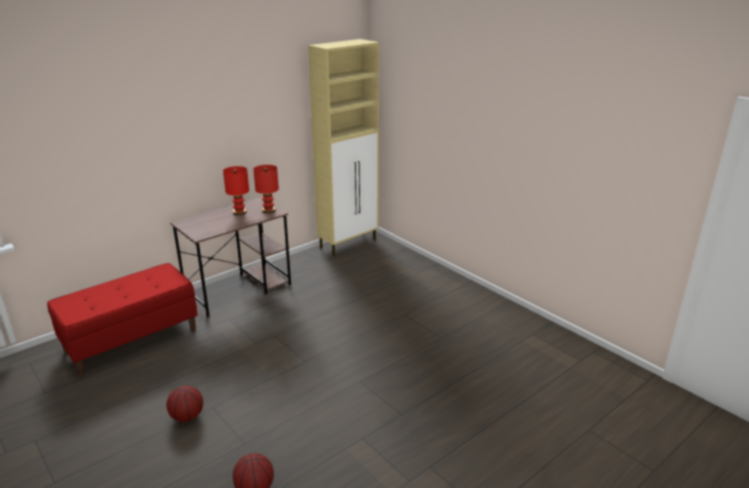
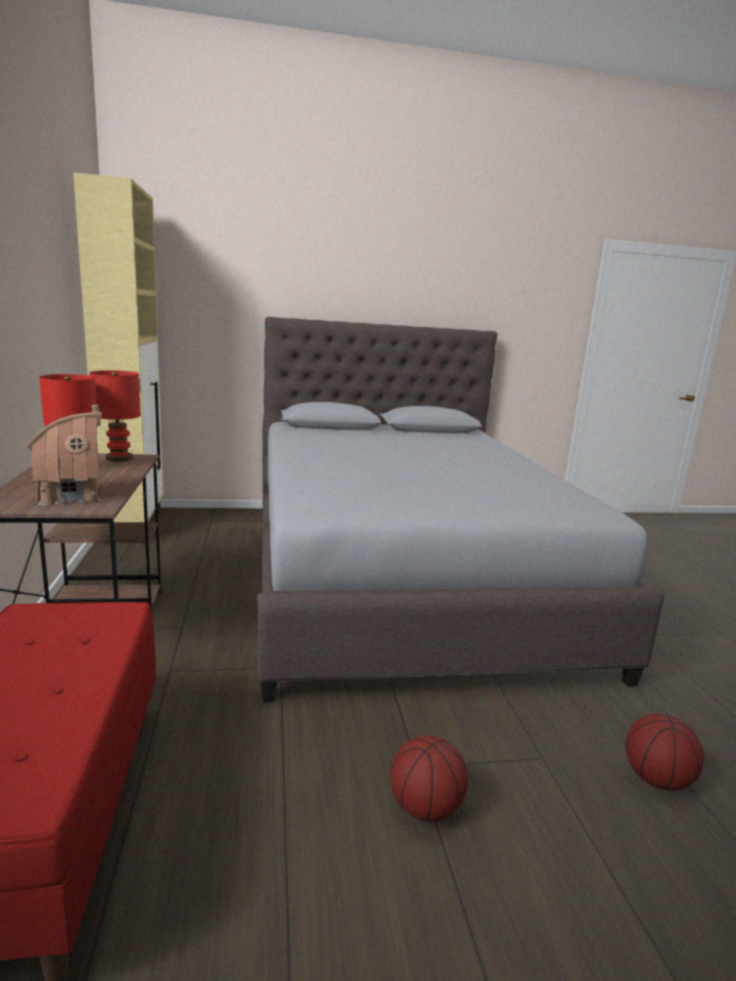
camera: 60 degrees left, 10 degrees down
(206, 226) = (71, 495): none -> toy house
(400, 341) = (402, 574): none -> grey bed

